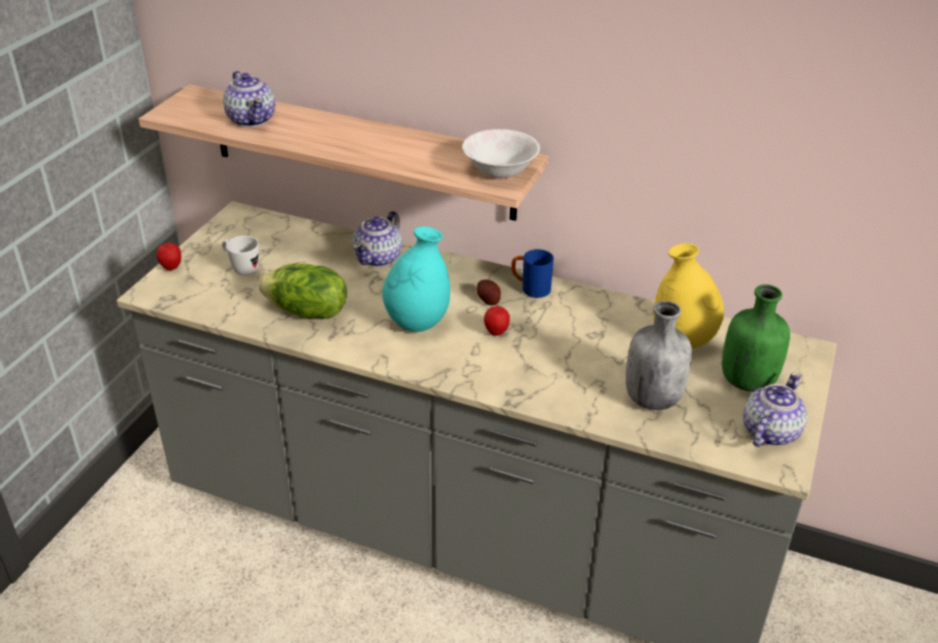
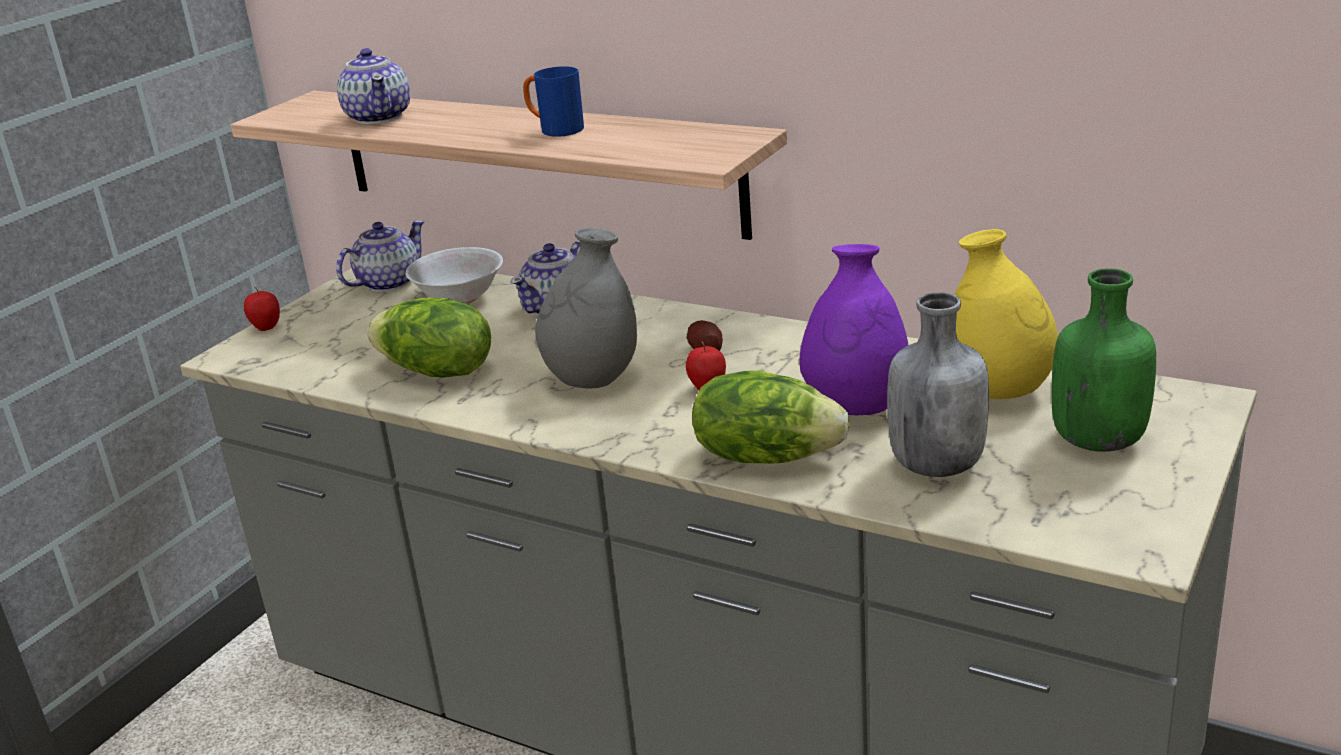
camera: 10 degrees right, 10 degrees down
(241, 269) = (361, 326): white mug -> none
(417, 322) = (593, 380): turquoise vase -> grey vase
(500, 172) = (708, 148): white bowl -> white bowl (460, 299)
(530, 289) = (772, 337): blue mug -> blue mug (555, 130)
(544, 389) = (766, 456): none -> lettuce
(595, 350) = (856, 407): none -> purple vase
(769, 432) = (1126, 506): teapot -> teapot (387, 283)

